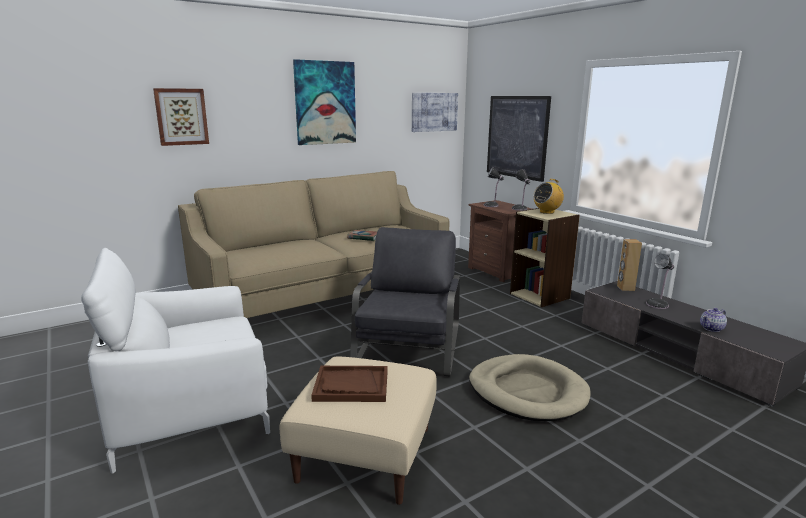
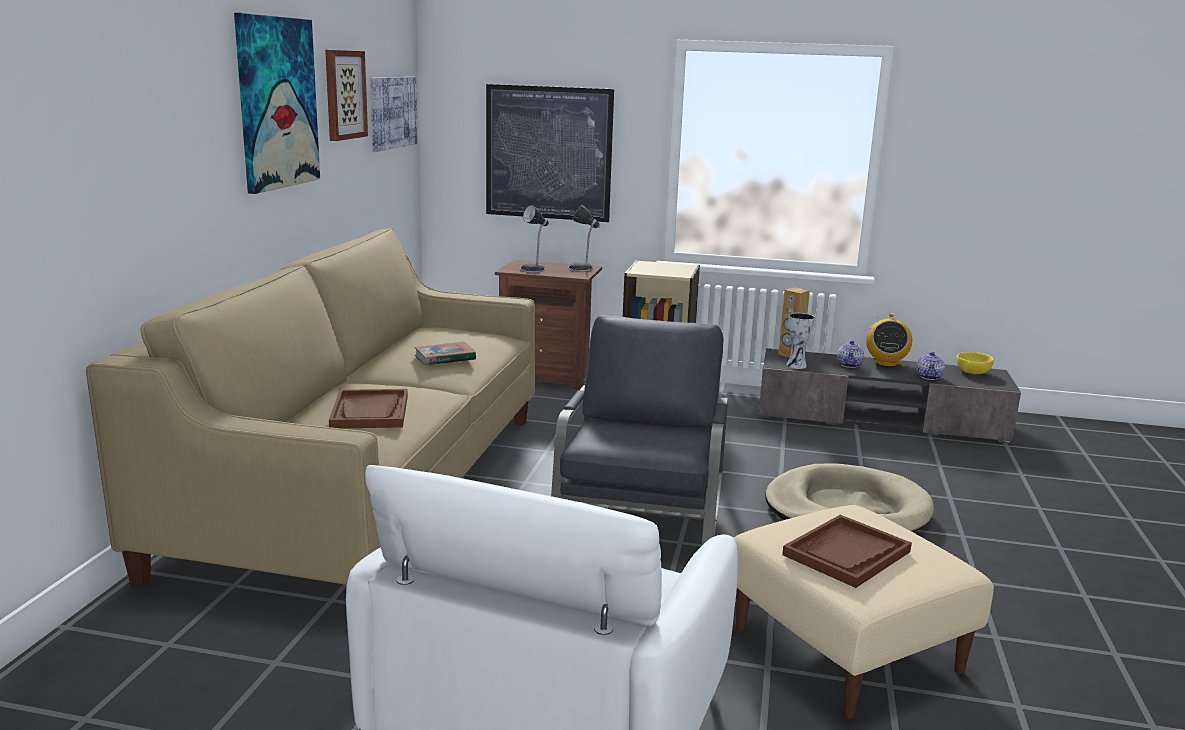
camera: 45 degrees left, 0 degrees up
(181, 116) = (78, 149): picture -> picture (344, 94)
(280, 250) = (370, 412): none -> brown tray
(409, 346) = (641, 512): grey armchair -> grey armchair turned 45 degrees clockwise
(547, 212) = (659, 267): radio -> radio (885, 363)
(614, 295) = (797, 366): none -> vase
(658, 304) = (849, 365): table lamp -> teapot
(767, 337) = (973, 373): none -> yellow bowl

